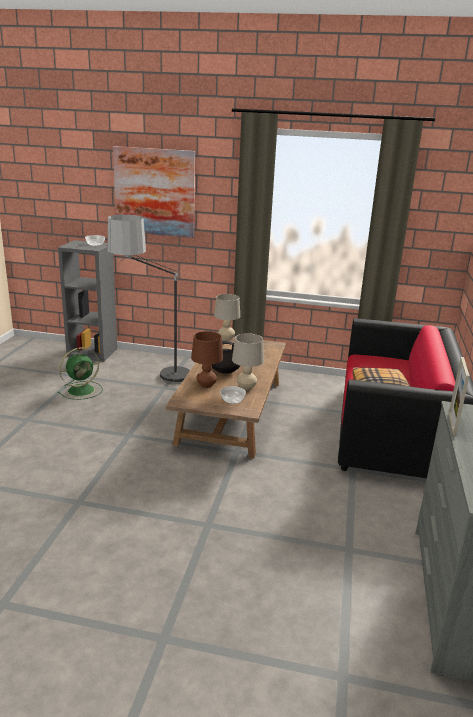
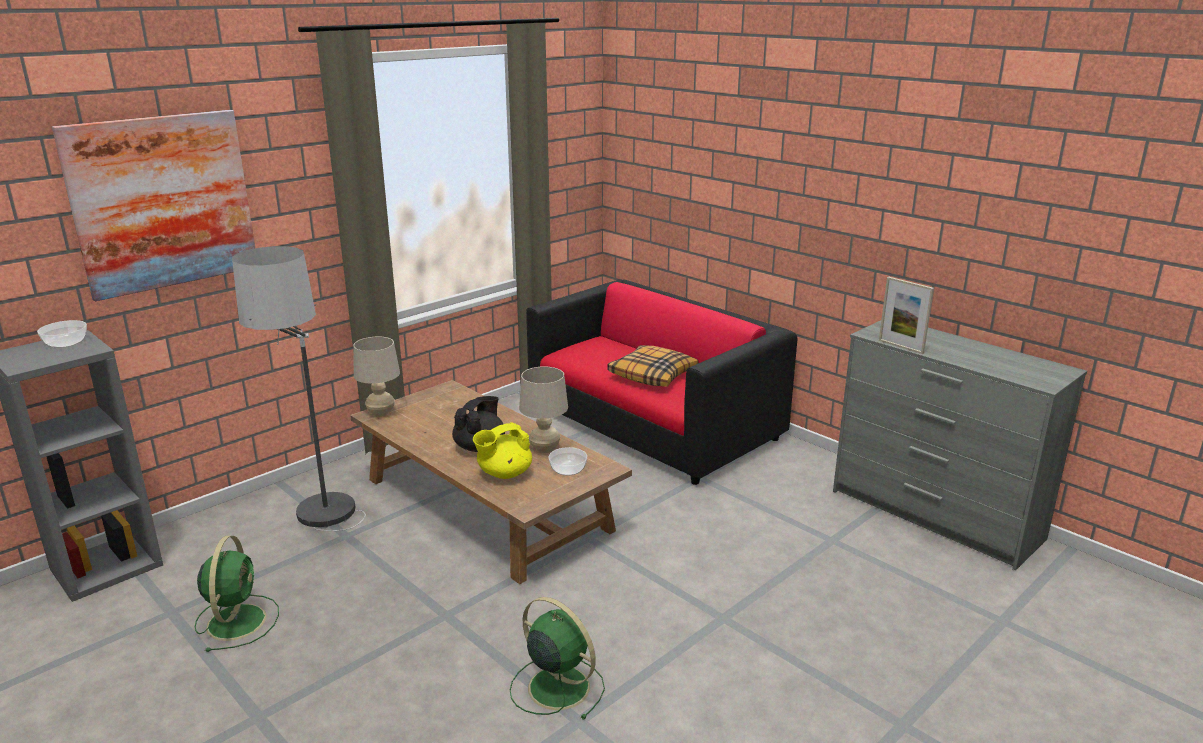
camera: 55 degrees left, 0 degrees up
(100, 486) = (556, 686): none -> green fan
(206, 385) = (504, 474): brown table lamp -> yellow teapot

